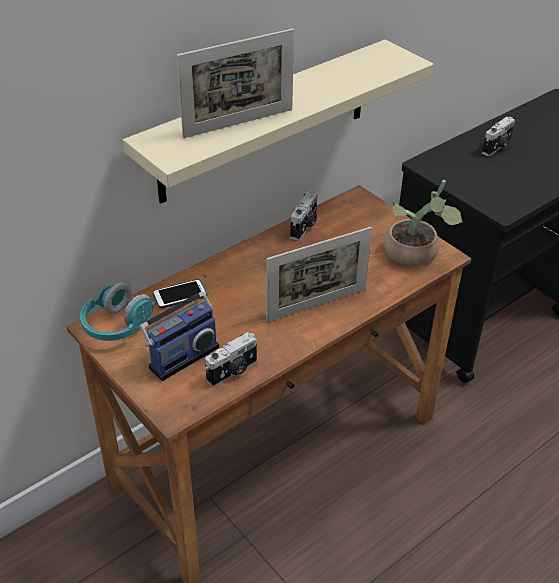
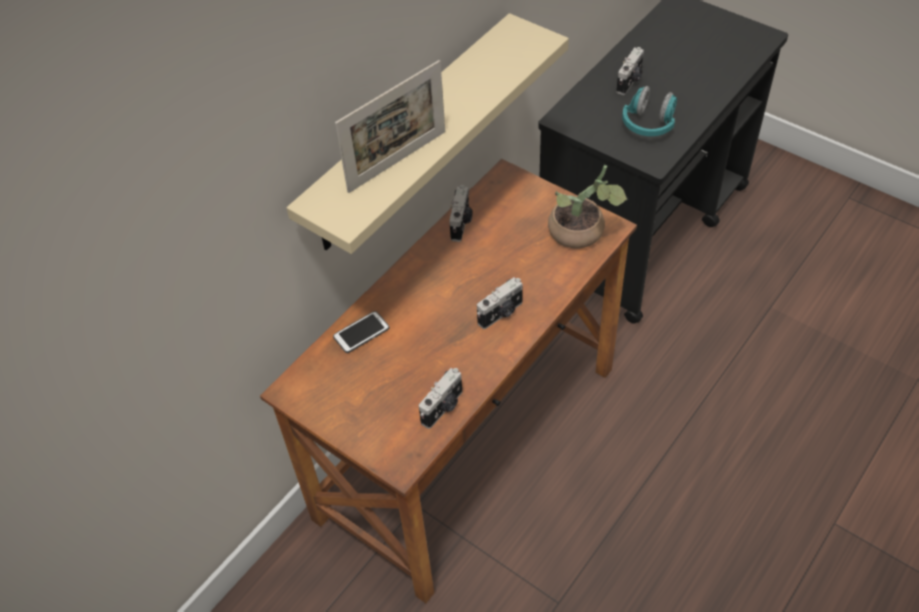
camera: 10 degrees left, 10 degrees up
(118, 326) = (312, 383): turquoise headphones -> turquoise headphones (649, 124)
(181, 355) = (387, 401): radio -> none
(317, 305) = (501, 313): picture frame -> camera

